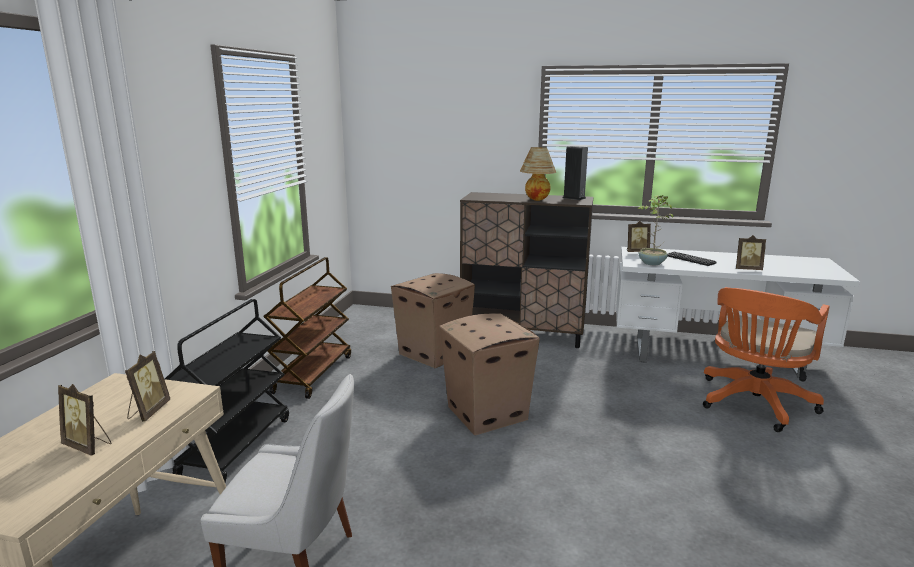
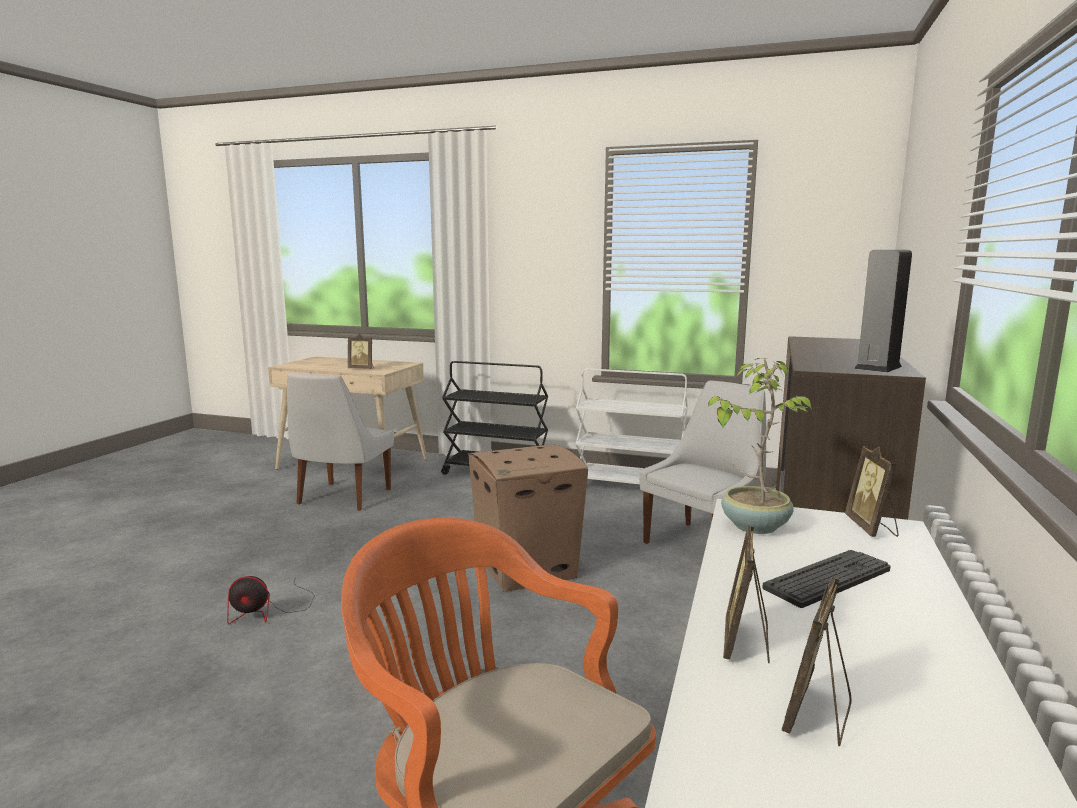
camera: 95 degrees right, 5 degrees down
(88, 446) = (334, 366): picture frame -> picture frame (818, 716)
(313, 373) = (629, 488): brown cart -> white cart
(434, 353) = (702, 544): cardboard box -> white chair
(536, 200) = (819, 354): table lamp -> none
(608, 534) = (269, 610): none -> fan

